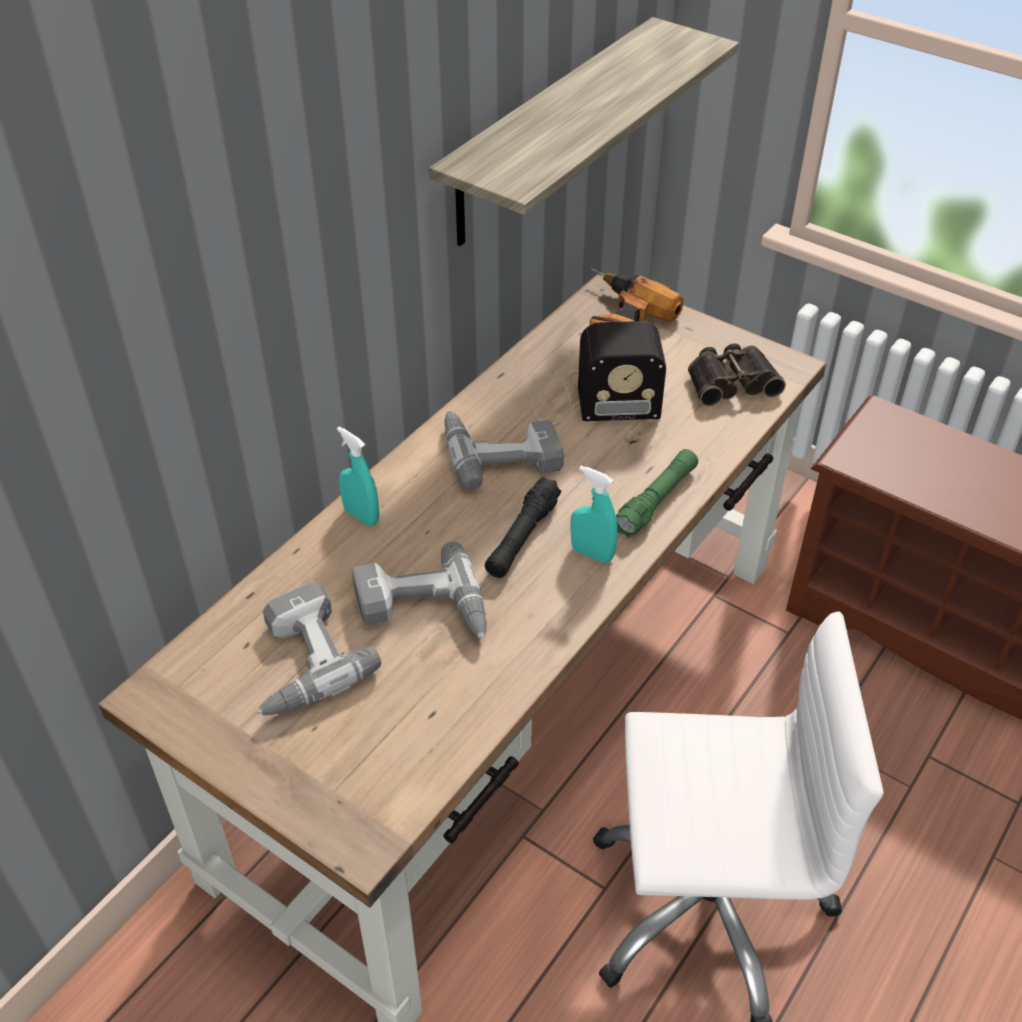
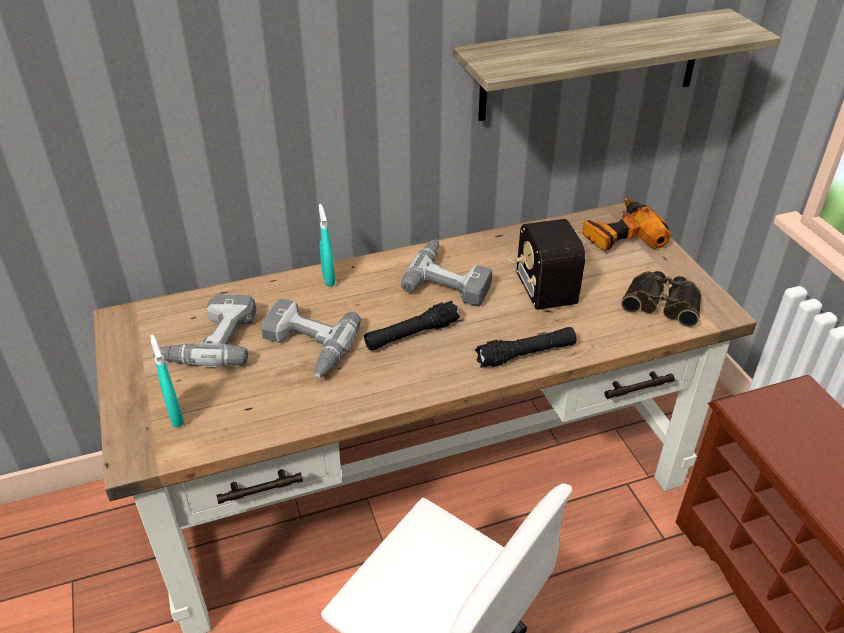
camera: 35 degrees right, 5 degrees down
(589, 399) = (543, 273): radio -> radio turned 45 degrees clockwise
(592, 553) = (446, 366): turquoise spray bottle -> turquoise spray bottle (175, 415)
(656, 501) = (526, 354): green flashlight -> black flashlight

